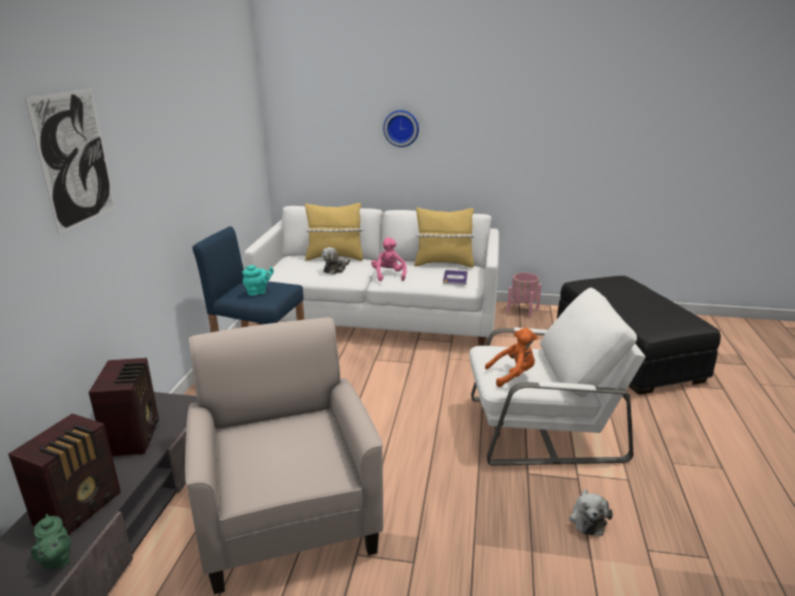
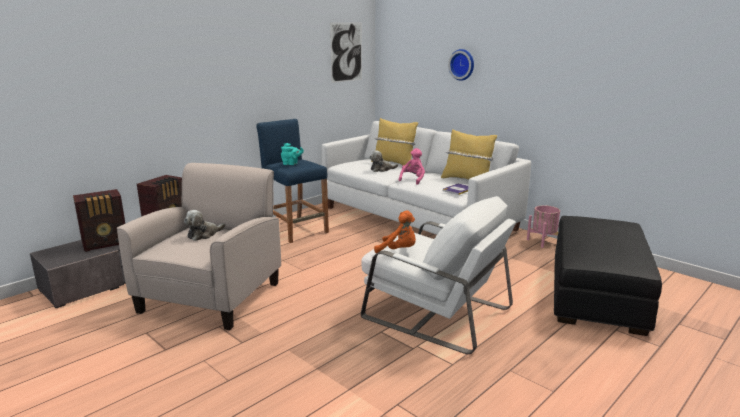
camera: 35 degrees right, 5 degrees down
(56, 561) = (71, 258): green teapot -> none
(75, 159) = (167, 50): picture -> picture (346, 52)
(587, 519) = (382, 370): plush toy -> plush toy (204, 234)

